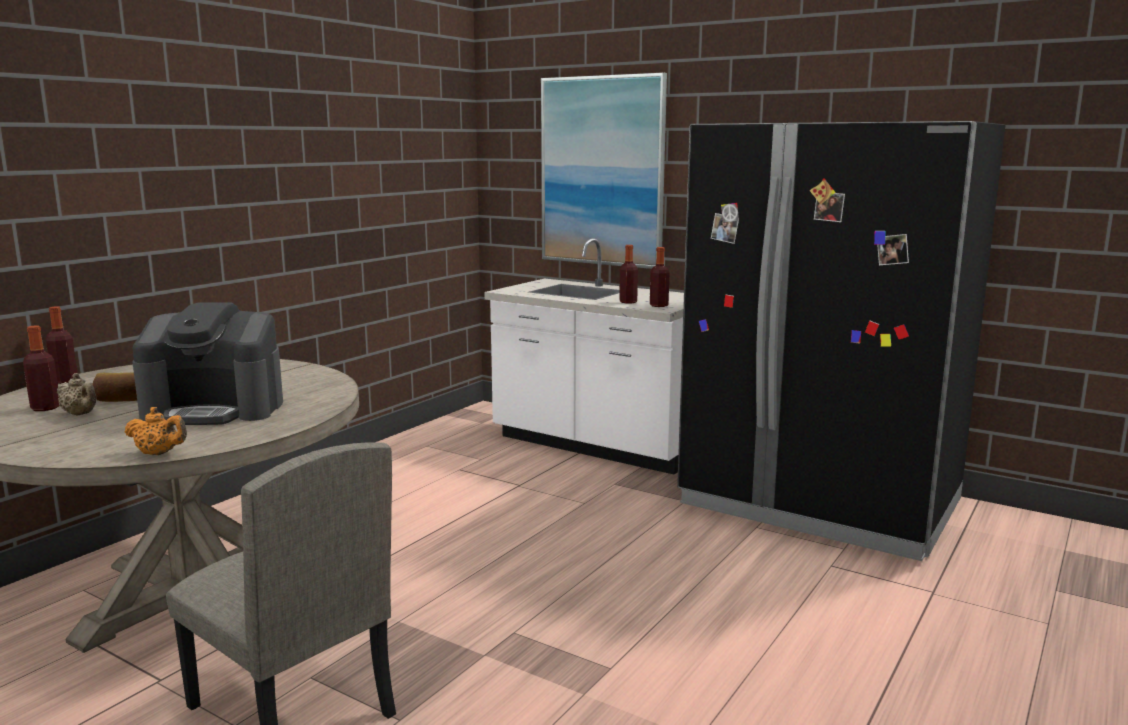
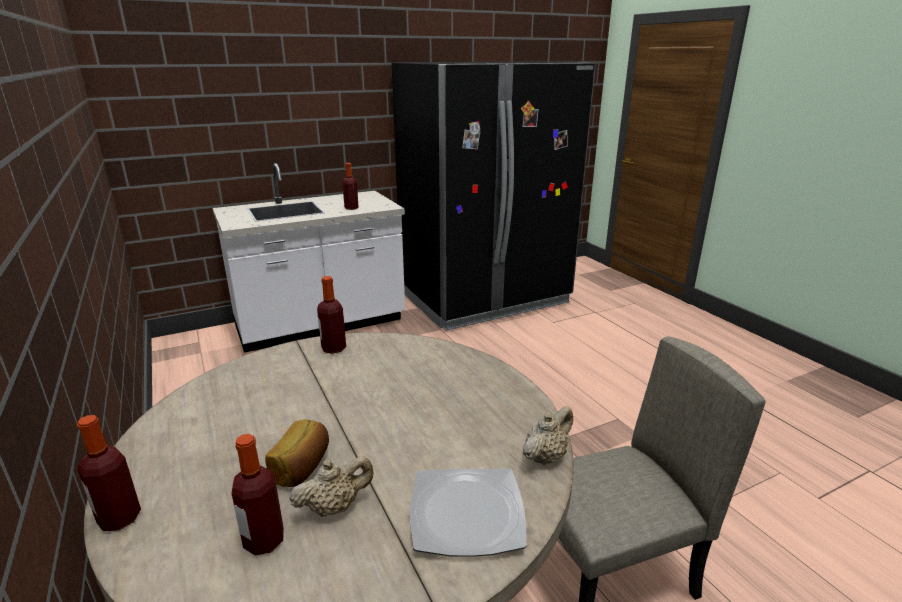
camera: 60 degrees left, 10 degrees up
(76, 443) = (468, 514): none -> plate
(159, 453) = (546, 456): orange teapot -> beige teapot
(215, 409) = (412, 409): coffee machine -> none
(602, 171) = (255, 104): picture -> none
(659, 305) = (377, 205): bottle -> bottle (334, 348)

